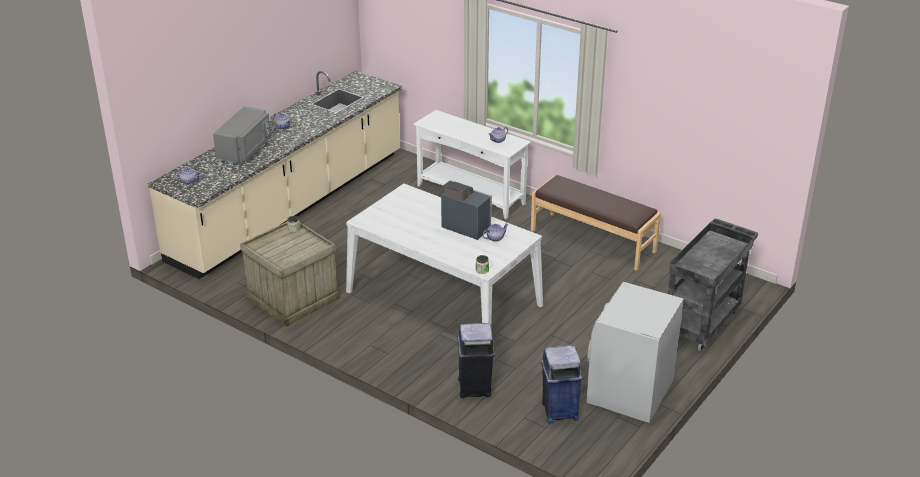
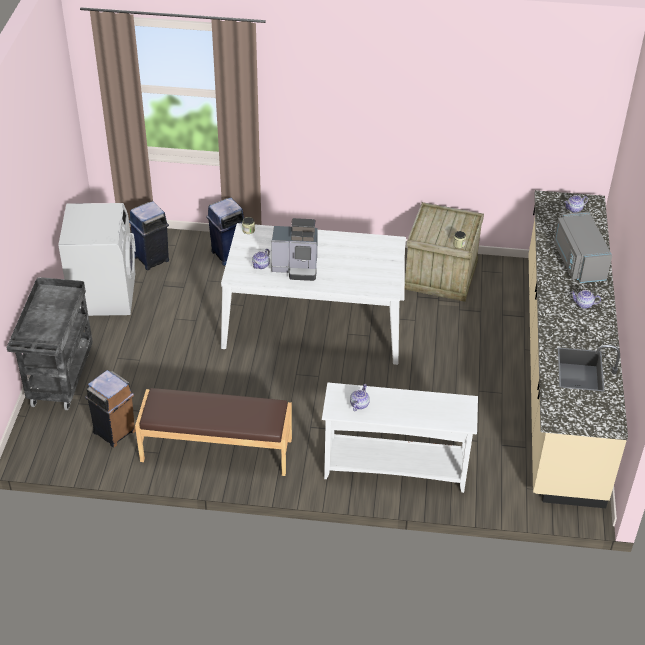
camera: 150 degrees right, 10 degrees up
(668, 275) = (115, 432): none -> brown trash can

